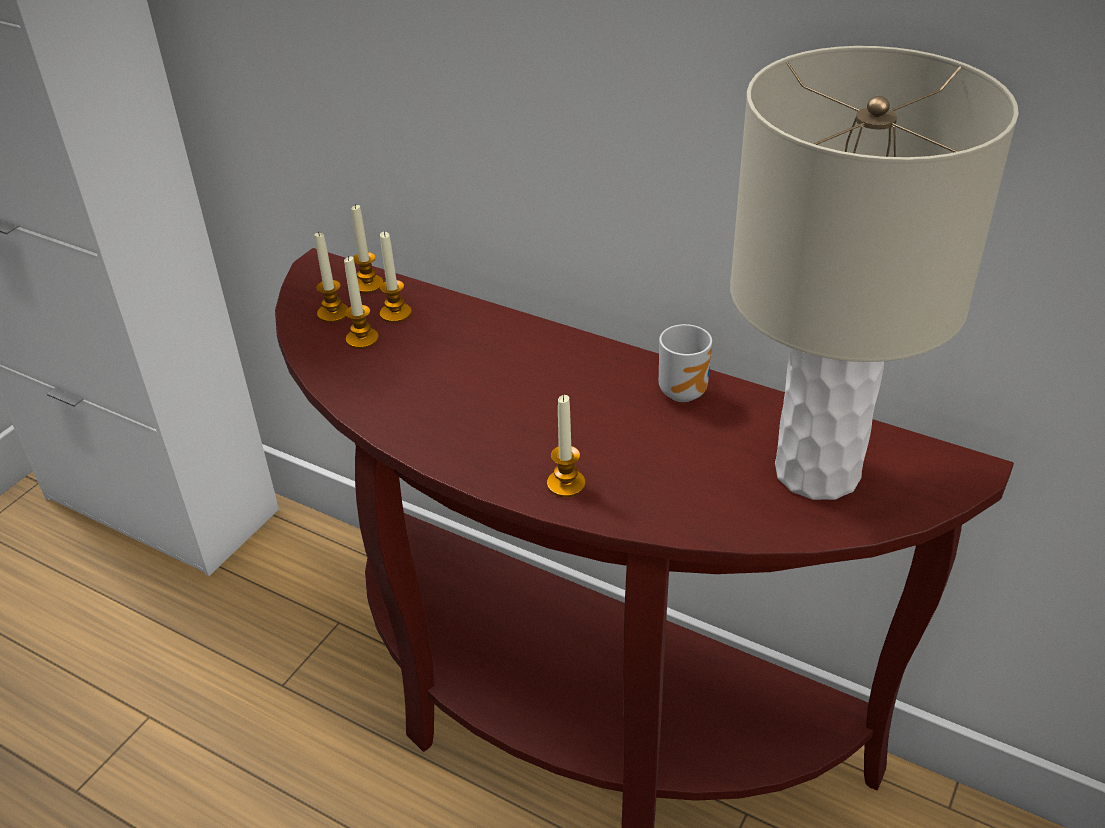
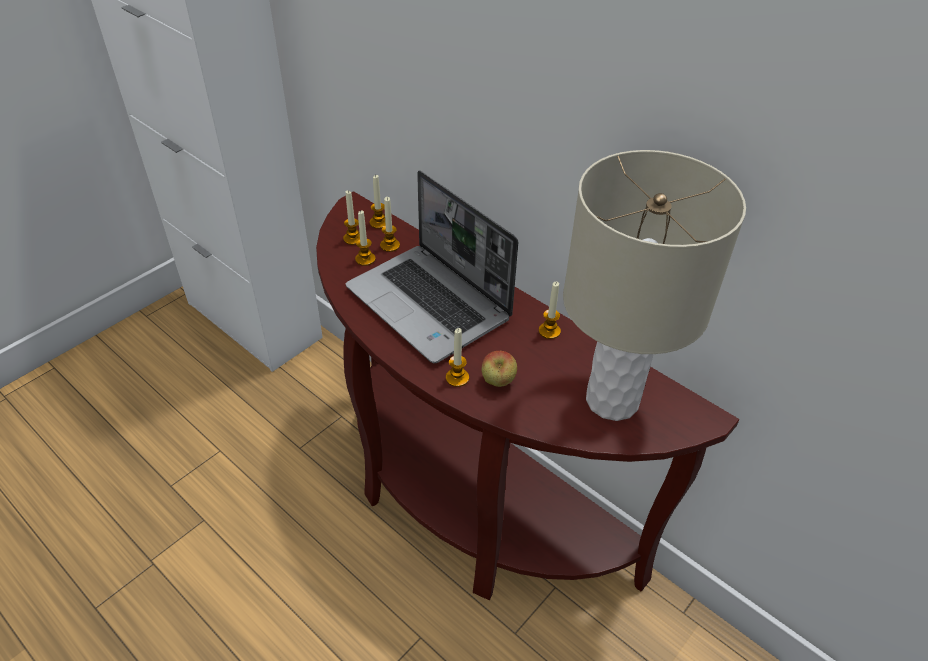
camera: 10 degrees right, 5 degrees up
(488, 385) = (431, 304): none -> laptop
(633, 478) = (498, 382): none -> apple
(685, 391) = (549, 331): mug -> candle

